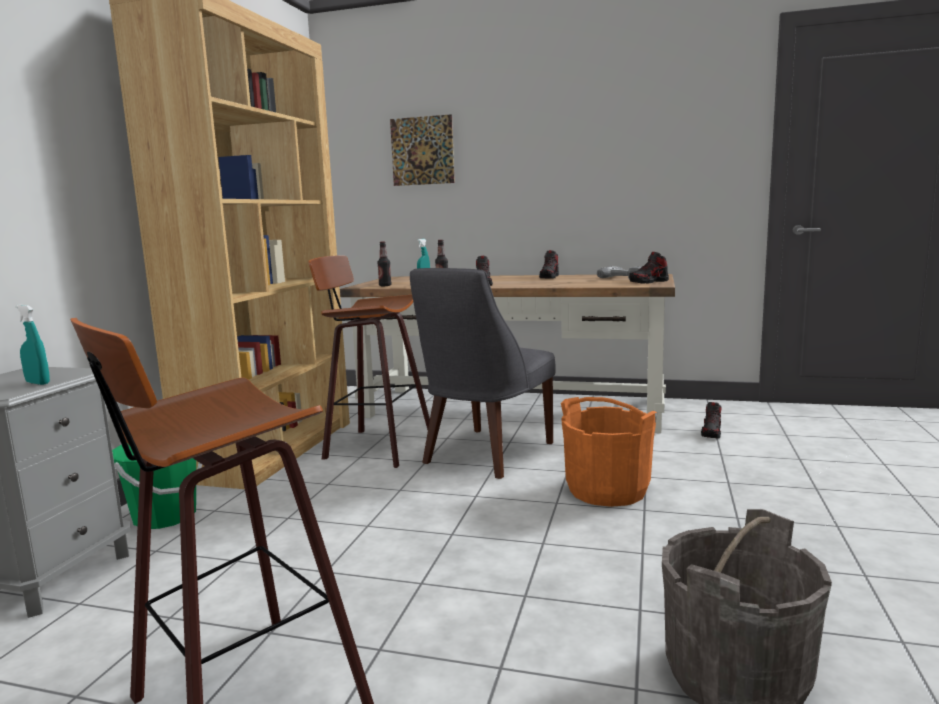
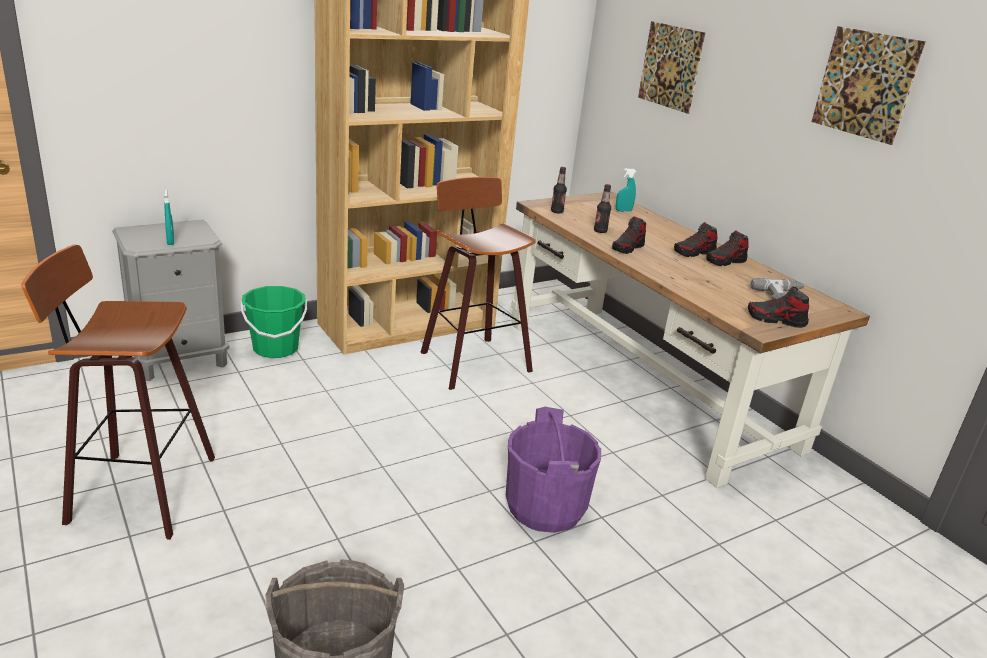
camera: 40 degrees right, 15 degrees up
(484, 455) = (527, 416): grey chair -> none
(607, 490) = (545, 507): orange bucket -> purple bucket
(611, 114) = (865, 84): none -> picture
(711, 433) = (767, 519): shoe -> shoe (694, 253)

